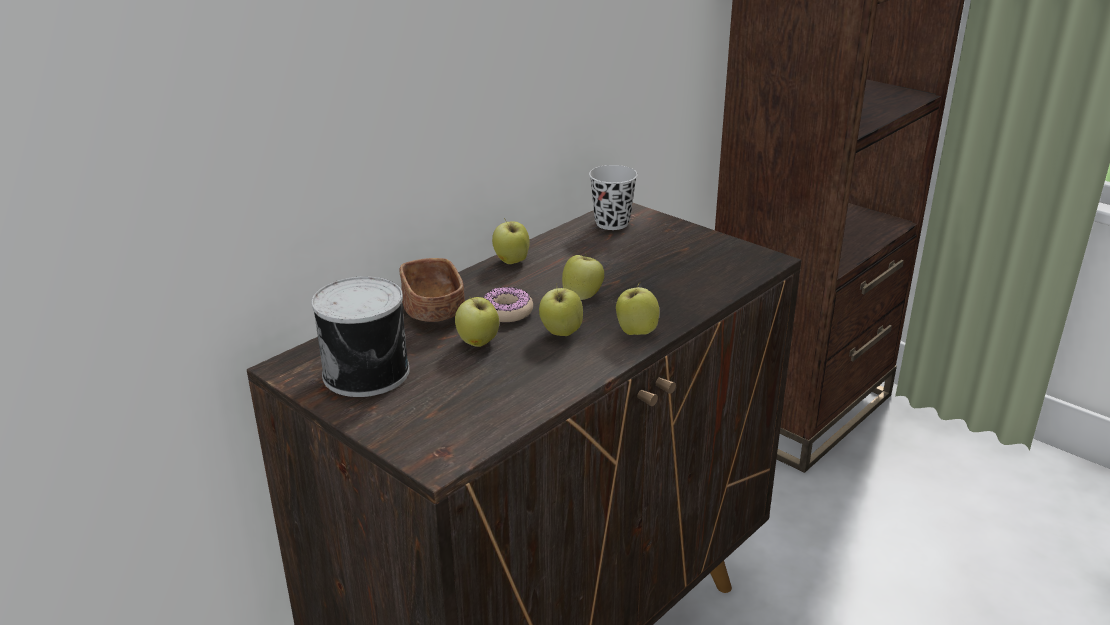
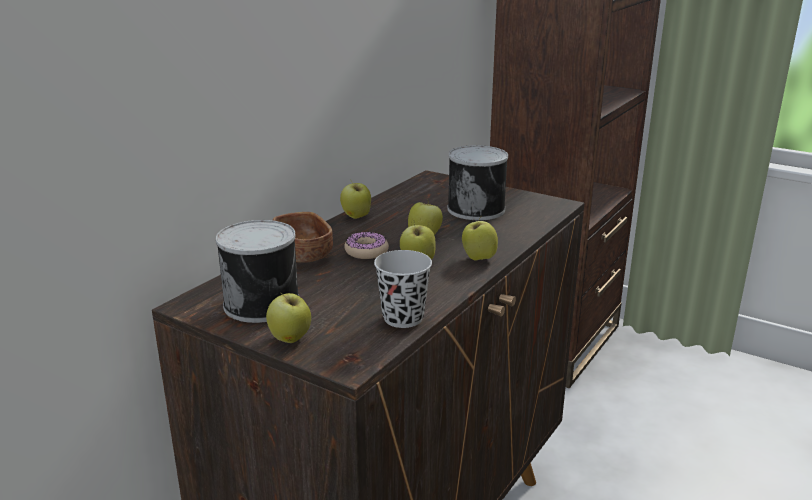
camera: 10 degrees left, 5 degrees down
(478, 343) = (351, 275): apple -> apple (290, 339)
(612, 223) = (427, 186): black cup -> black cup (403, 318)
(661, 260) = (477, 209): none -> can

